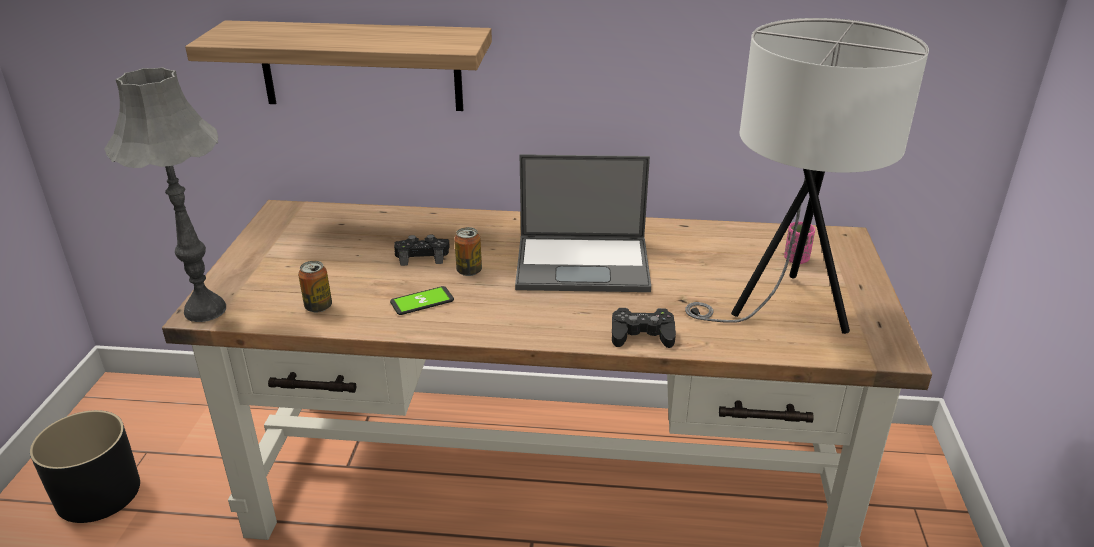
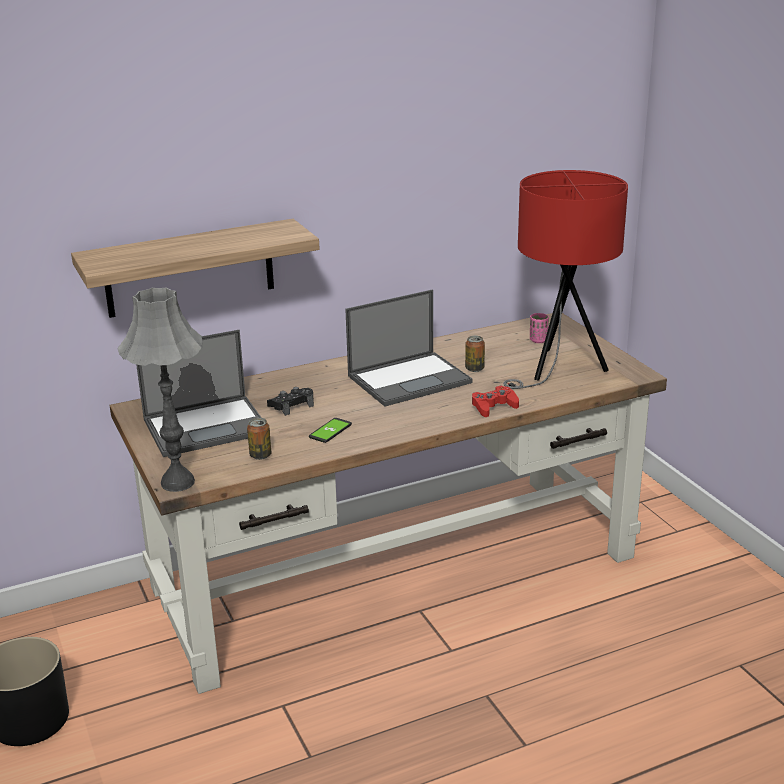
camera: 30 degrees left, 5 degrees down
(316, 252) = (207, 426): none -> laptop
(469, 271) = (338, 405): can -> can (474, 369)
(642, 335) = (493, 406): black game controller -> red game controller
(782, 309) = (559, 369): white table lamp -> red table lamp

